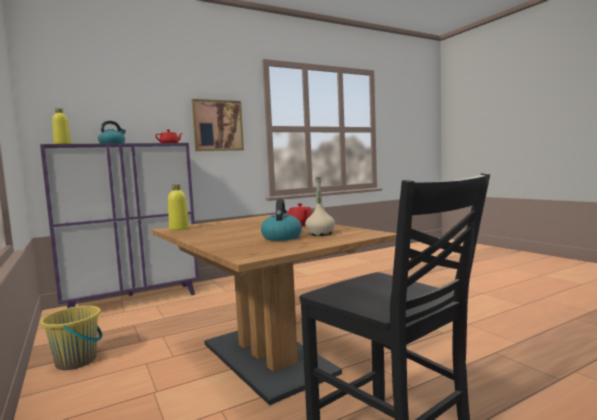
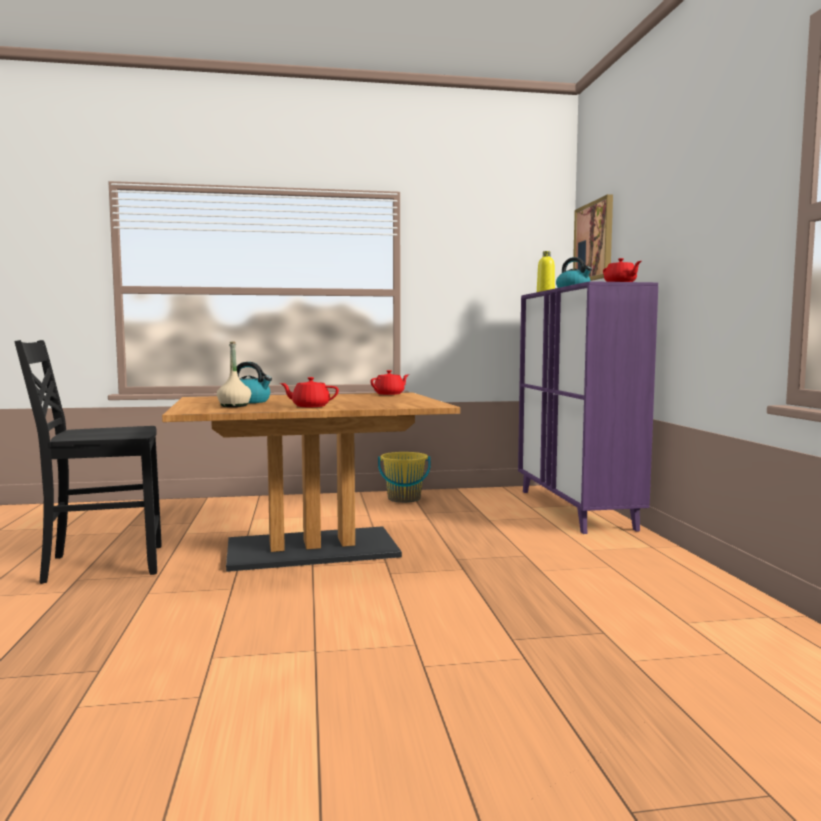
camera: 110 degrees right, 0 degrees up
(179, 229) = (390, 394): yellow bottle -> red teapot
(217, 125) = (714, 231): picture -> picture (594, 241)

